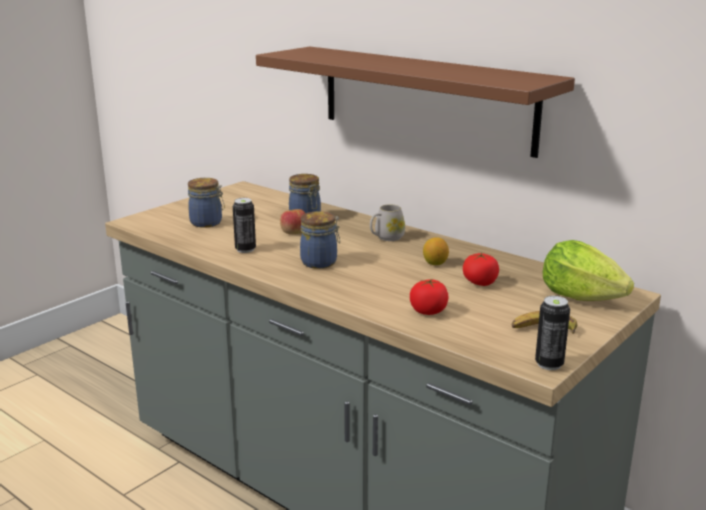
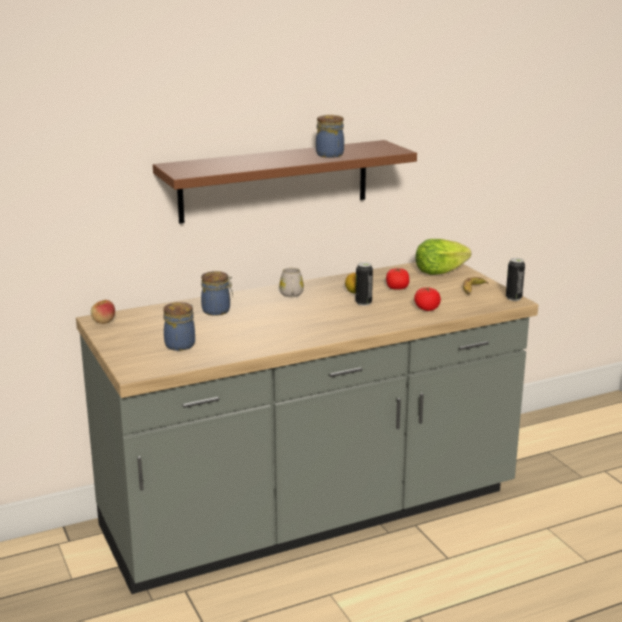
camera: 65 degrees left, 0 degrees up
(245, 249) = (263, 340): can -> can (363, 303)
(293, 232) = (244, 319): apple -> apple (103, 321)
(320, 262) = (316, 321): jar -> jar (329, 154)

